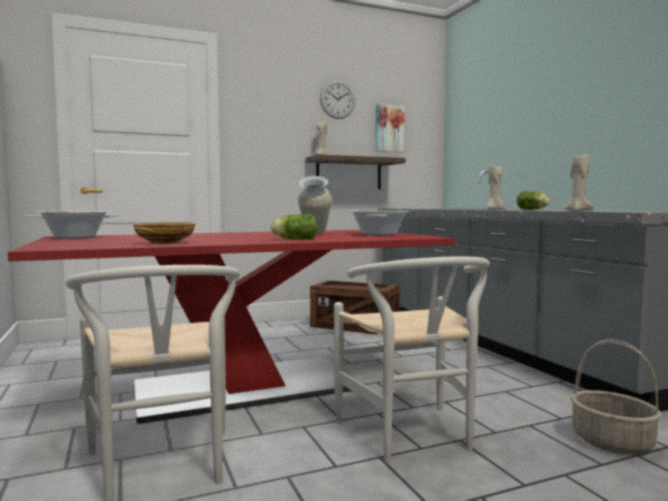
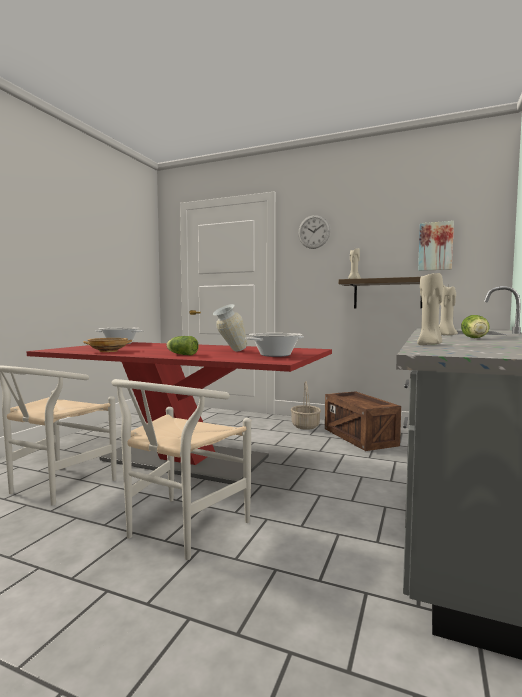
camera: 45 degrees right, 0 degrees up
(337, 99) = (377, 226): wall clock -> wall clock (314, 232)
(613, 442) = (303, 627): basket -> basket (305, 426)

